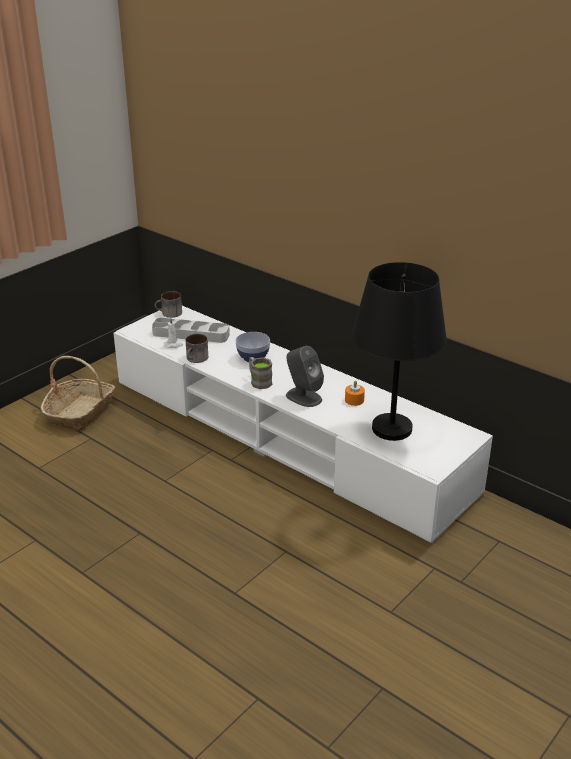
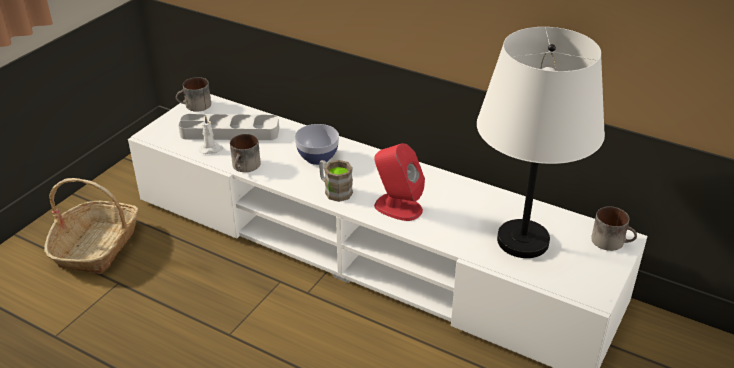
camera: 10 degrees left, 5 degrees up
(303, 397) = (397, 207): grey speaker -> red speaker
(354, 400) = (462, 204): orange candle -> none
(392, 429) = (523, 241): black table lamp -> white table lamp
(462, 436) = (612, 241): none -> mug

